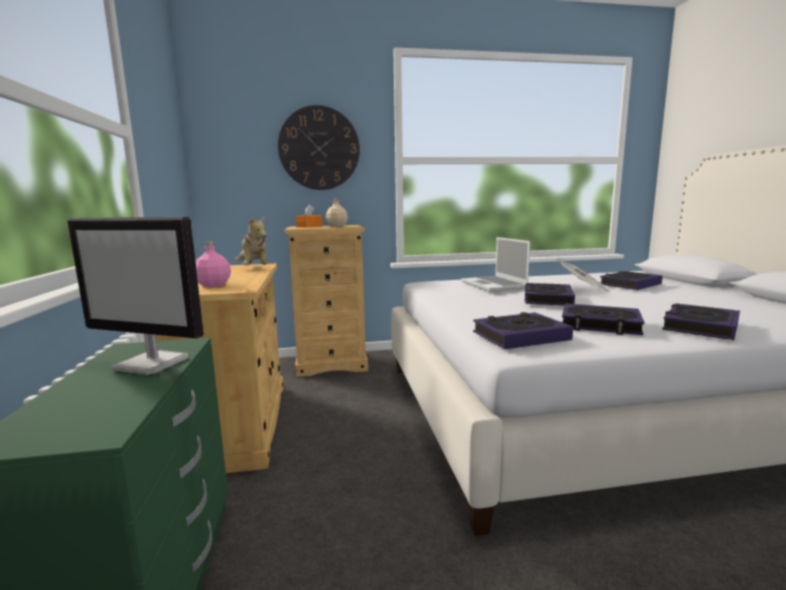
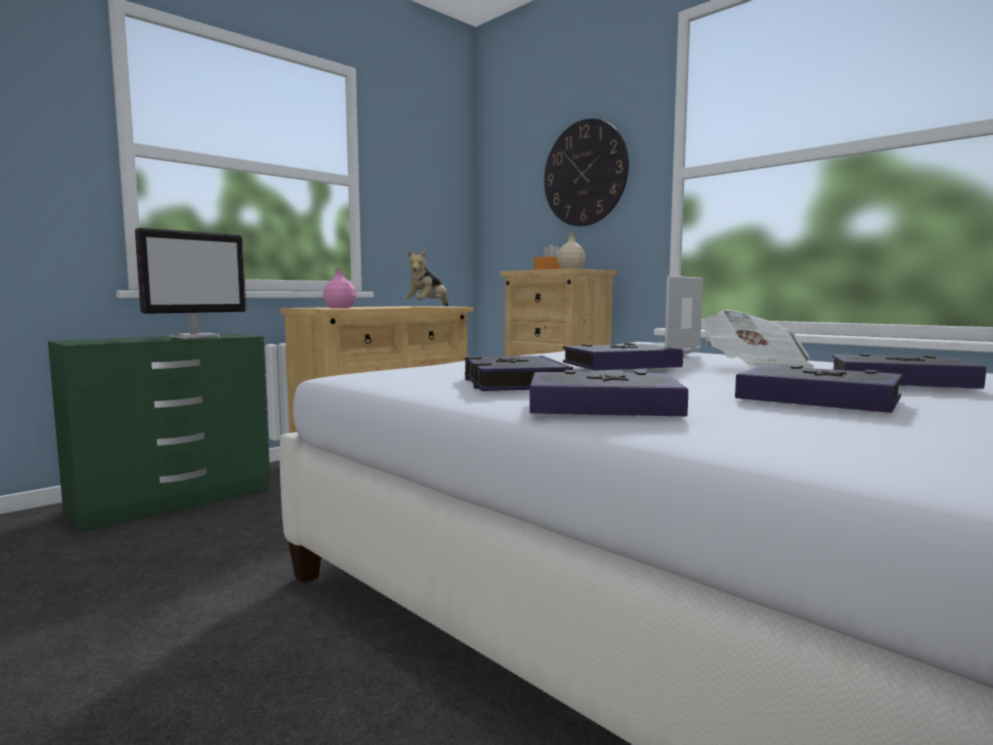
camera: 55 degrees right, 5 degrees down
(153, 363) = (195, 337): monitor -> monitor turned 120 degrees counterclockwise
(520, 336) = (401, 372): book -> book (818, 399)

